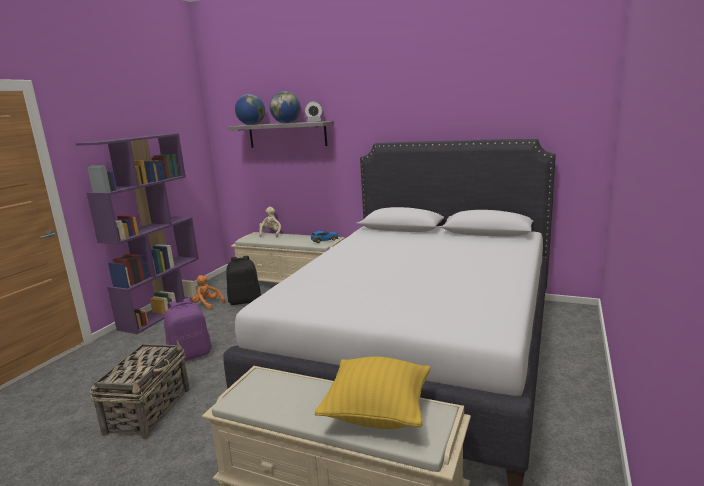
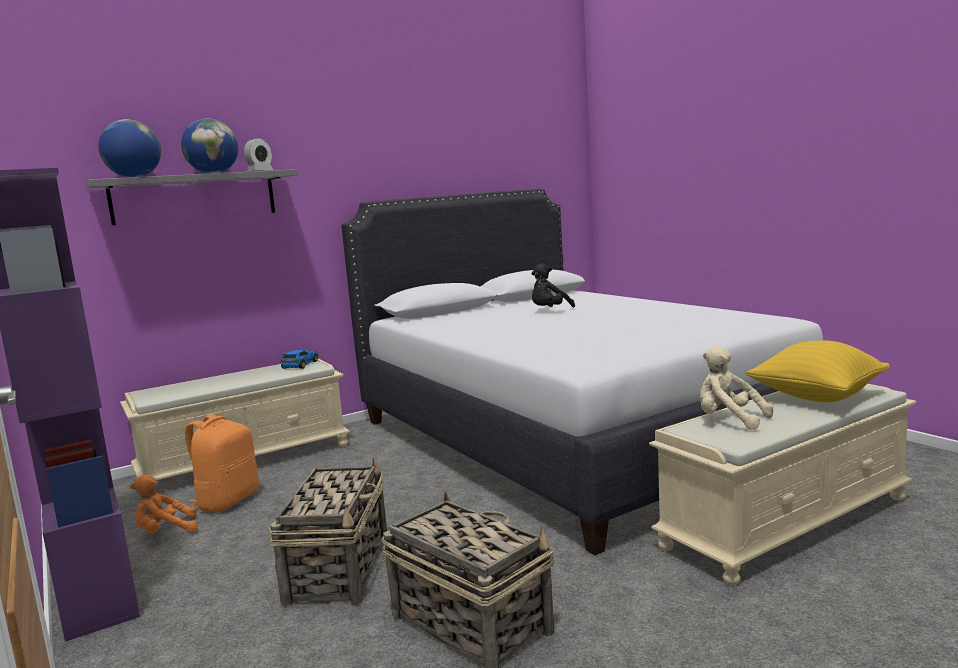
camera: 55 degrees left, 5 degrees down
(191, 355) = (339, 569): purple backpack -> basket
(245, 301) = (227, 501): black backpack -> orange backpack
(271, 234) = (178, 384): beige plush toy -> beige plush toy (728, 420)
(436, 251) = (549, 311): none -> black plush toy

